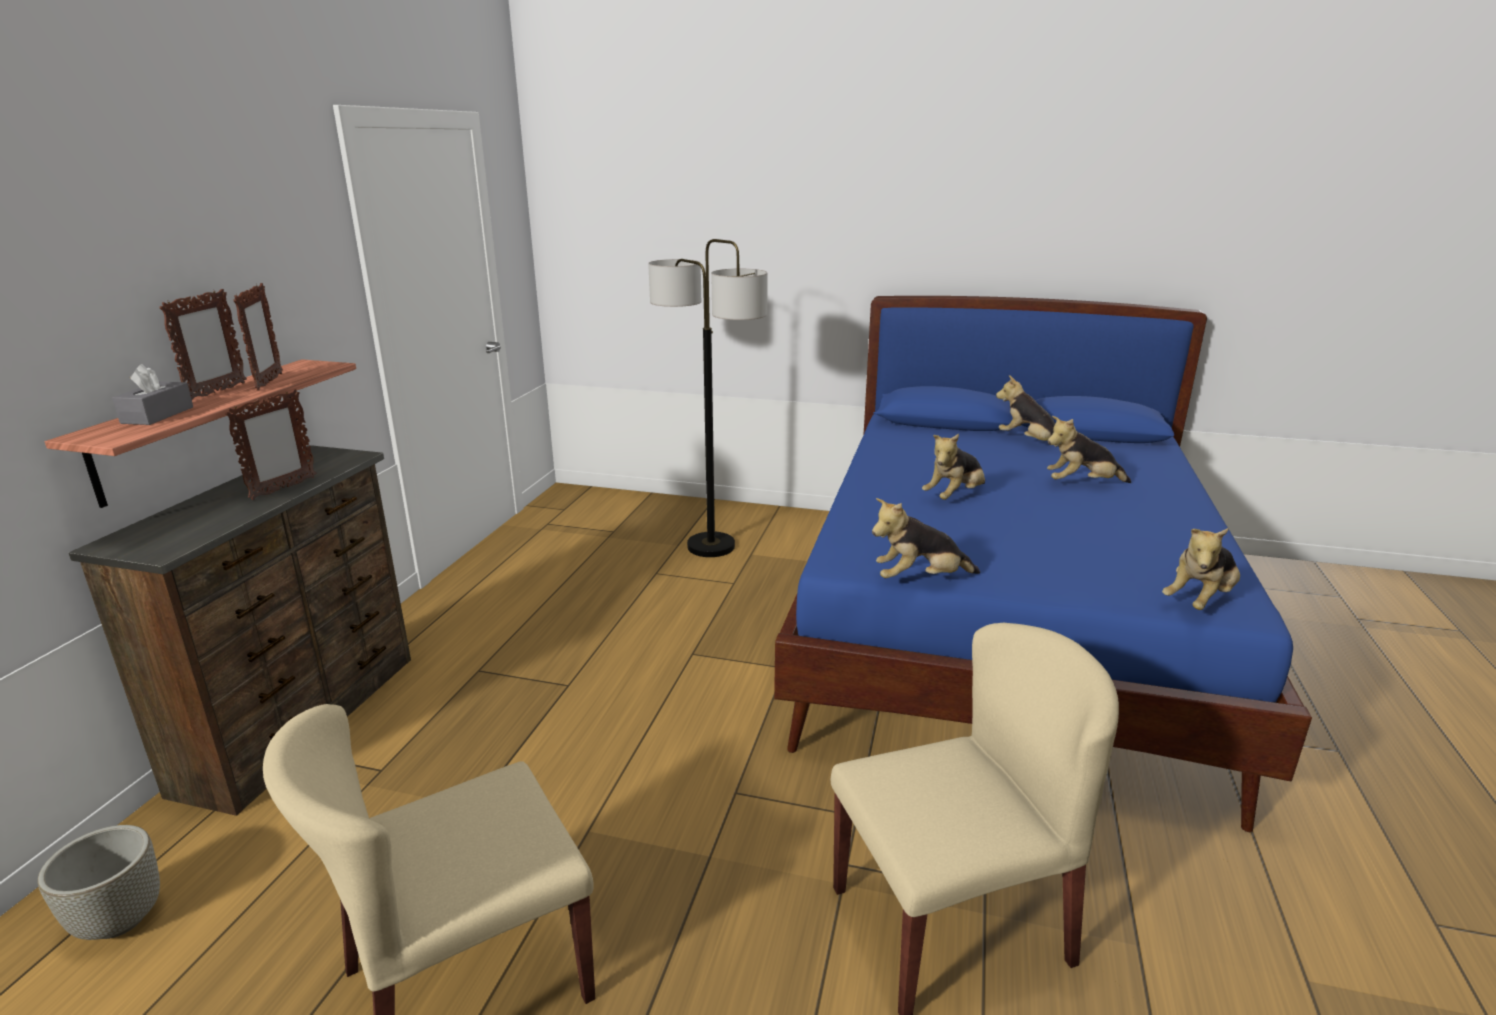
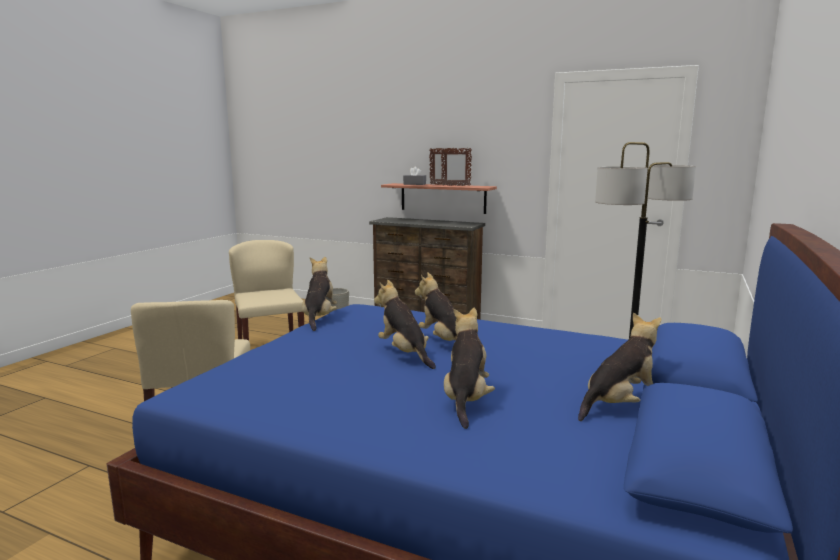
camera: 100 degrees right, 10 degrees down
(283, 488) = (431, 223): picture frame -> none
(1199, 601) = (209, 382): plush toy -> plush toy (404, 353)

